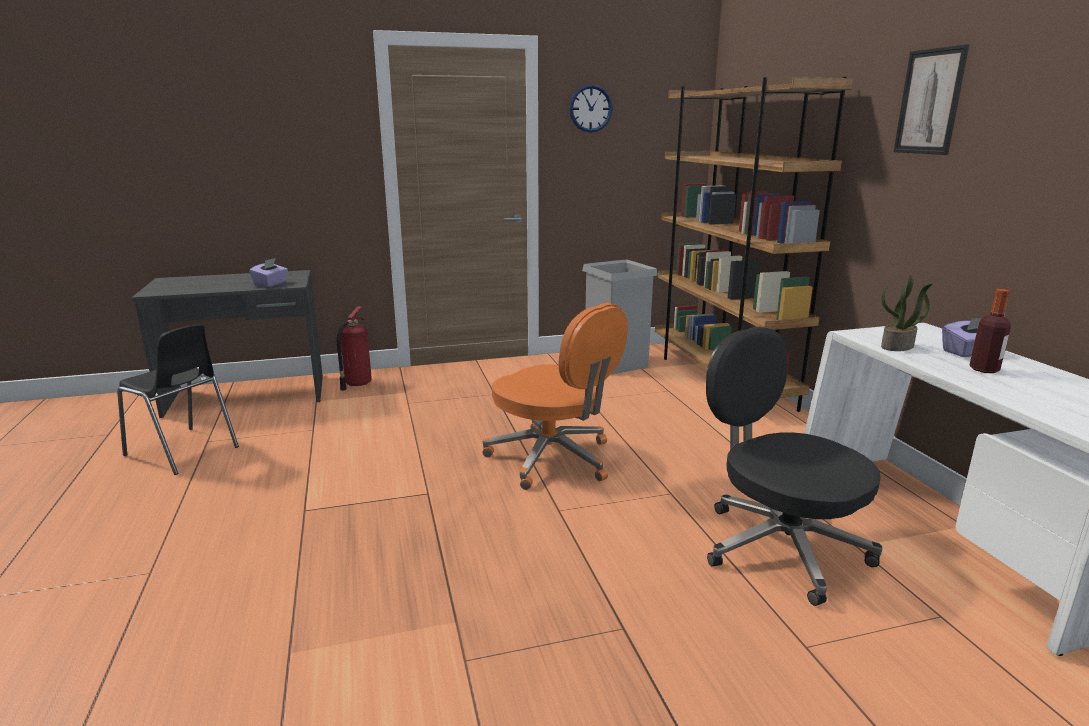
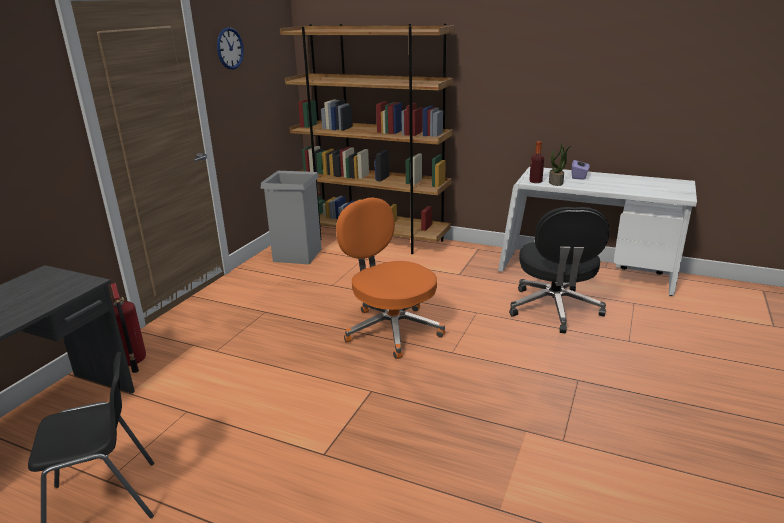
camera: 50 degrees left, 5 degrees up
(271, 284) = (61, 291): purple tissue box -> none
(553, 459) = (391, 329): orange office chair -> orange office chair turned 120 degrees counterclockwise
(779, 546) = (554, 309): black office chair -> black office chair turned 90 degrees counterclockwise
(929, 102) = (511, 41): picture -> none
(984, 369) = (601, 182): bottle -> bottle (535, 181)

